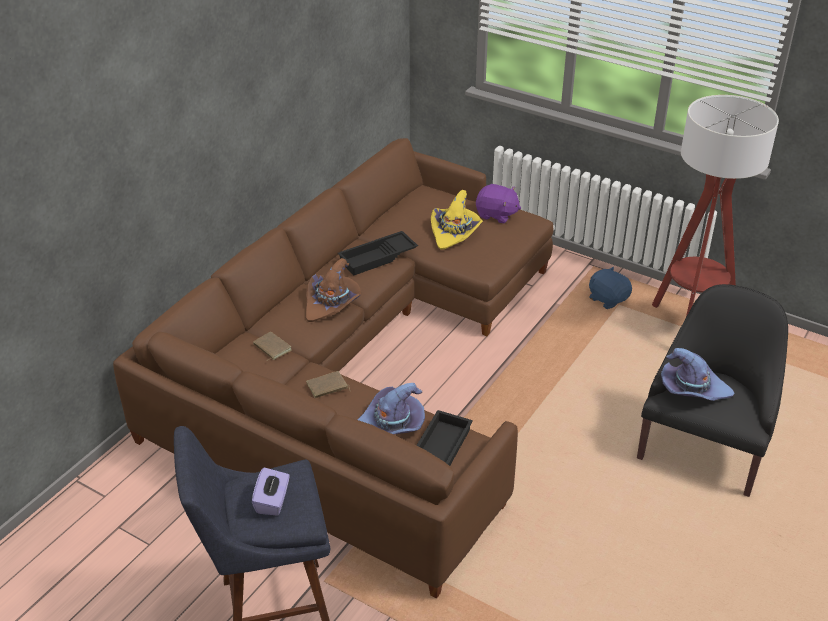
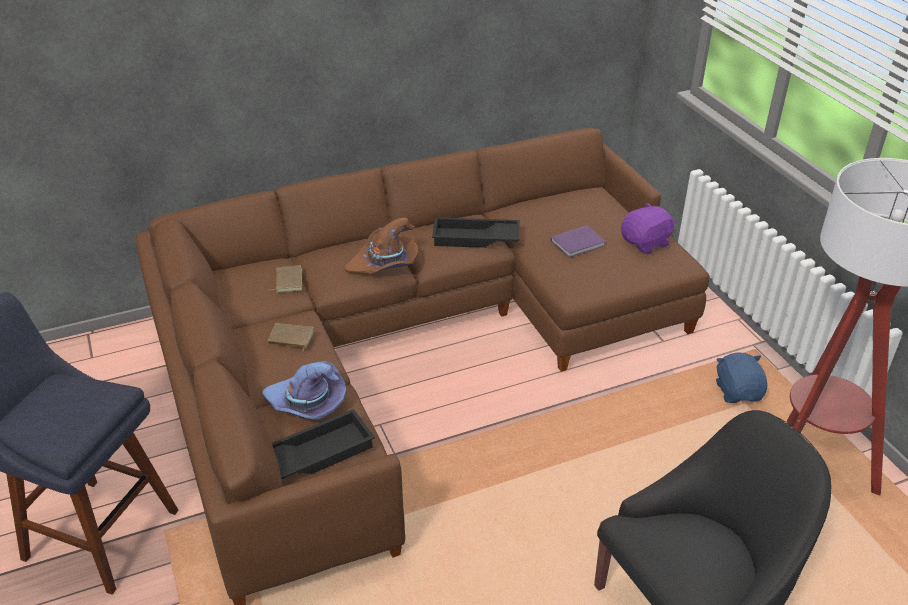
camera: 35 degrees right, 0 degrees up
(272, 501) = (59, 411): purple tissue box -> none
(455, 232) = (579, 243): yellow hat -> purple book
(496, 215) = (646, 243): purple plush toy -> purple plush toy turned 90 degrees counterclockwise
(692, 388) = (673, 532): purple hat -> none

